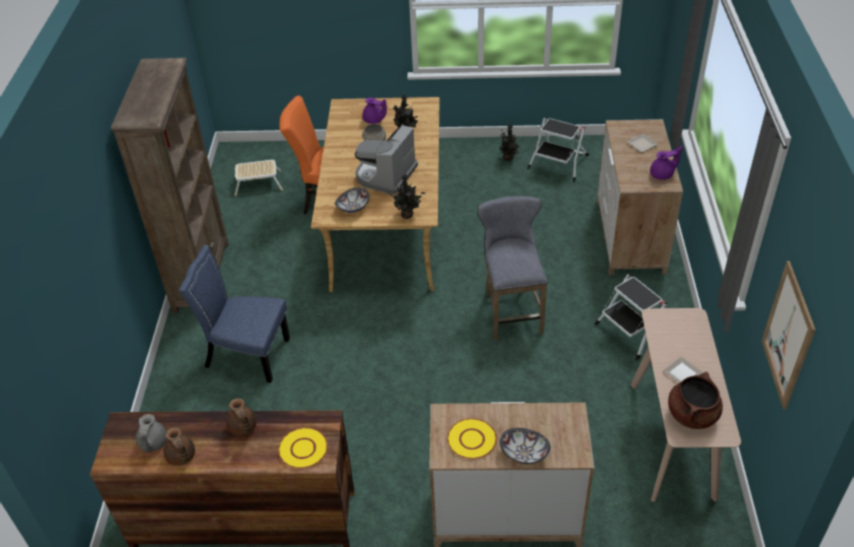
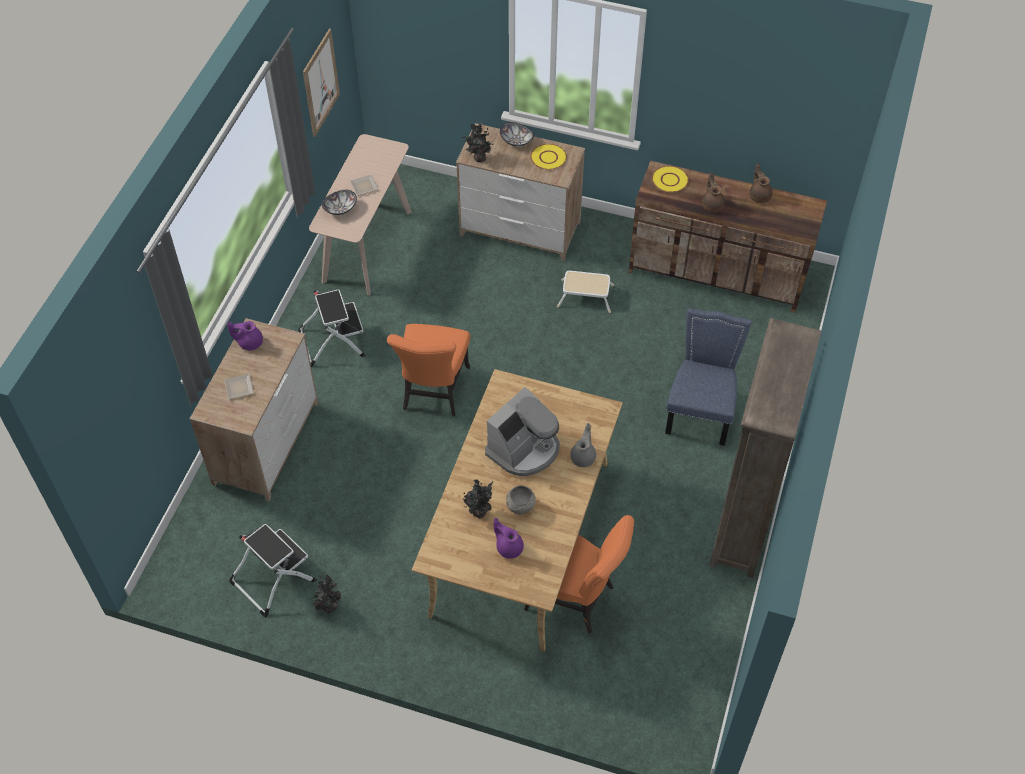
camera: 165 degrees left, 10 degrees up
(152, 443) = (781, 210): grey teapot -> grey teapot (583, 457)
(248, 355) = (700, 412): blue chair -> blue chair turned 105 degrees counterclockwise
(258, 183) = (662, 662): beige step ladder -> beige step ladder (585, 295)
(353, 208) = (572, 413): bowl -> bowl (340, 209)
(408, 214) = (519, 389): potted plant -> potted plant (478, 158)
(511, 310) = (433, 391): grey stool -> orange chair
(692, 414) = (379, 159): brown cooking pot -> none

